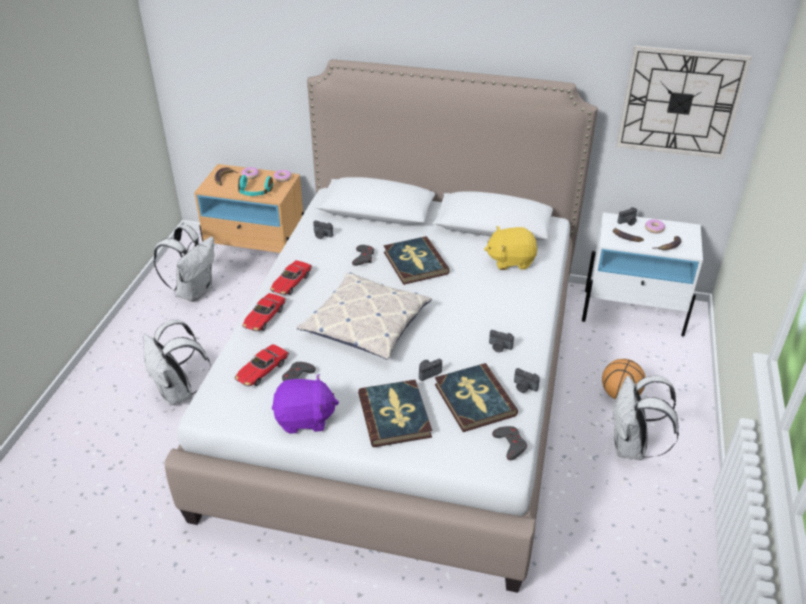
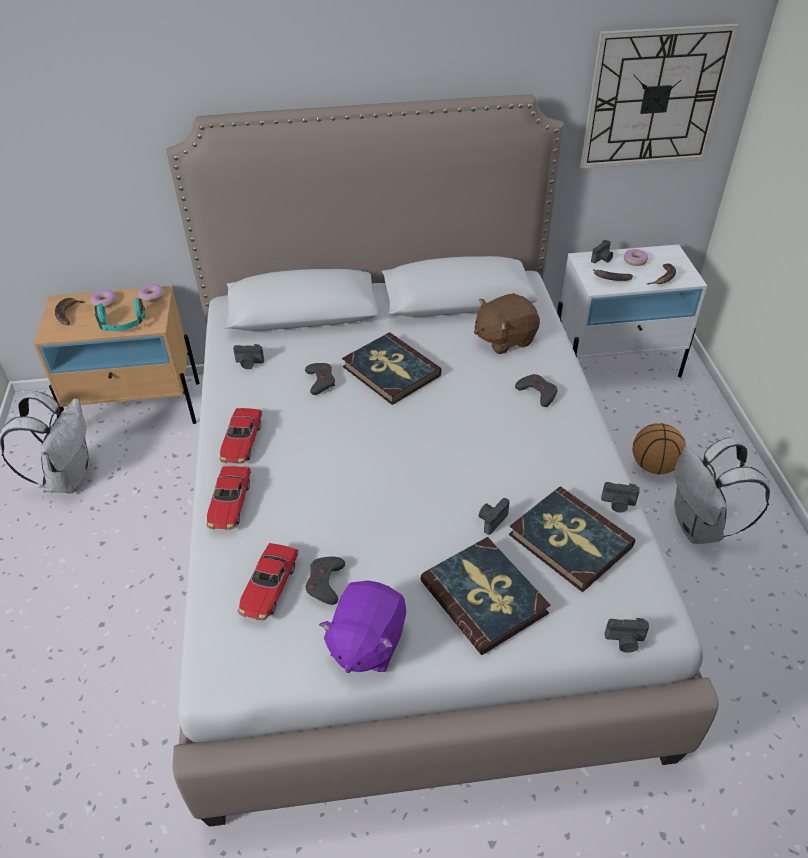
camera: 20 degrees left, 5 degrees up
(179, 393) = (110, 631): white backpack -> none
(305, 419) = (366, 642): purple plush toy -> purple plush toy turned 135 degrees clockwise
(366, 323) = (374, 473): pillow -> none
(499, 347) = (558, 458): camera -> camera (625, 641)
(510, 260) = (504, 339): yellow plush toy -> brown plush toy
(510, 444) = (648, 590): grey game controller -> grey game controller (537, 392)

